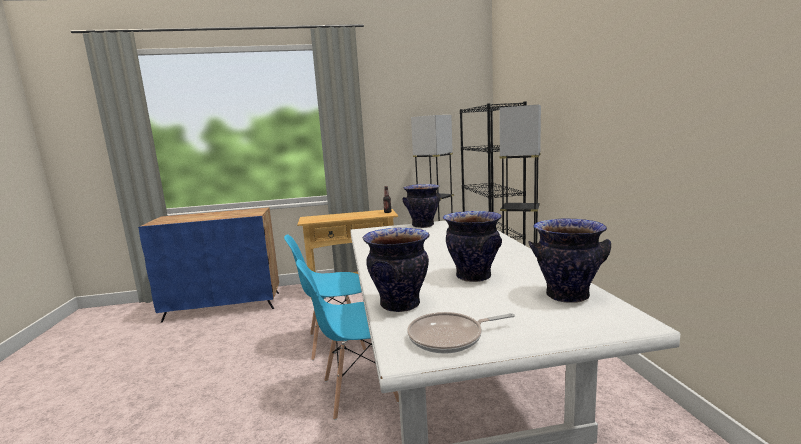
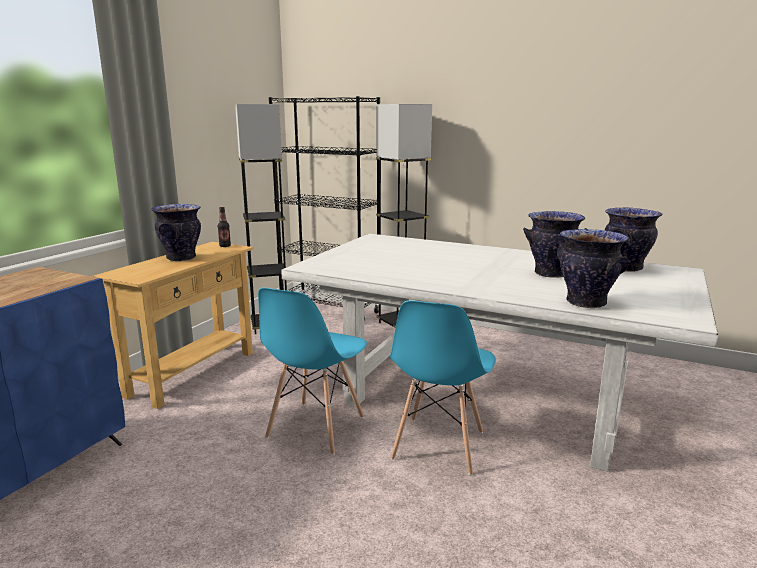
camera: 55 degrees left, 5 degrees up
(423, 225) = (352, 249): vase -> vase (182, 258)
(450, 337) = (668, 305): frying pan -> none

